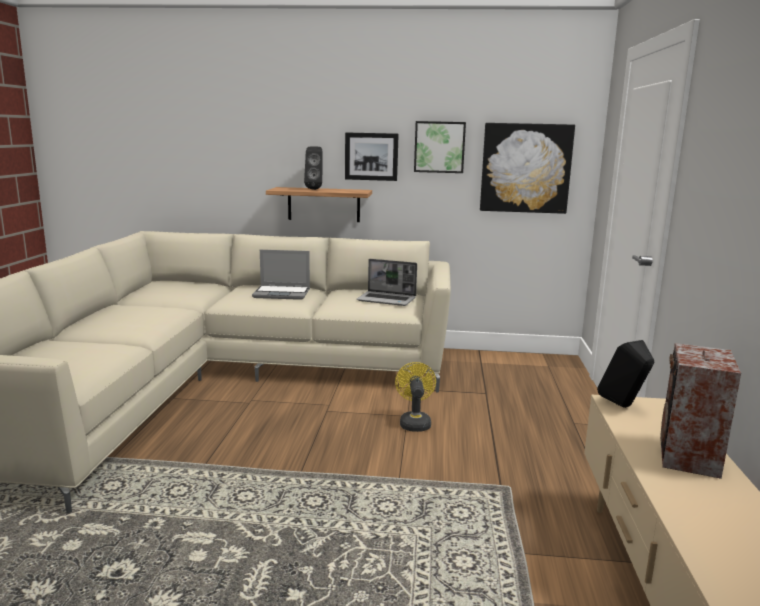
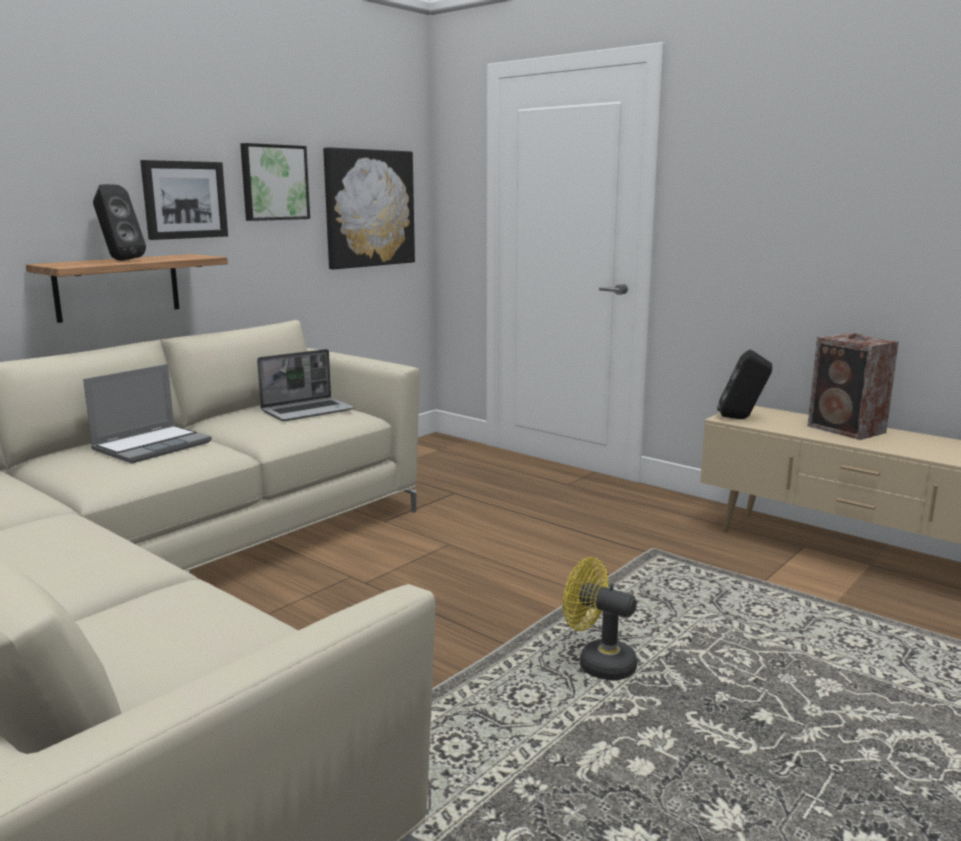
camera: 55 degrees left, 0 degrees up
(414, 422) = (470, 545): yellow fan -> yellow fan (598, 663)

